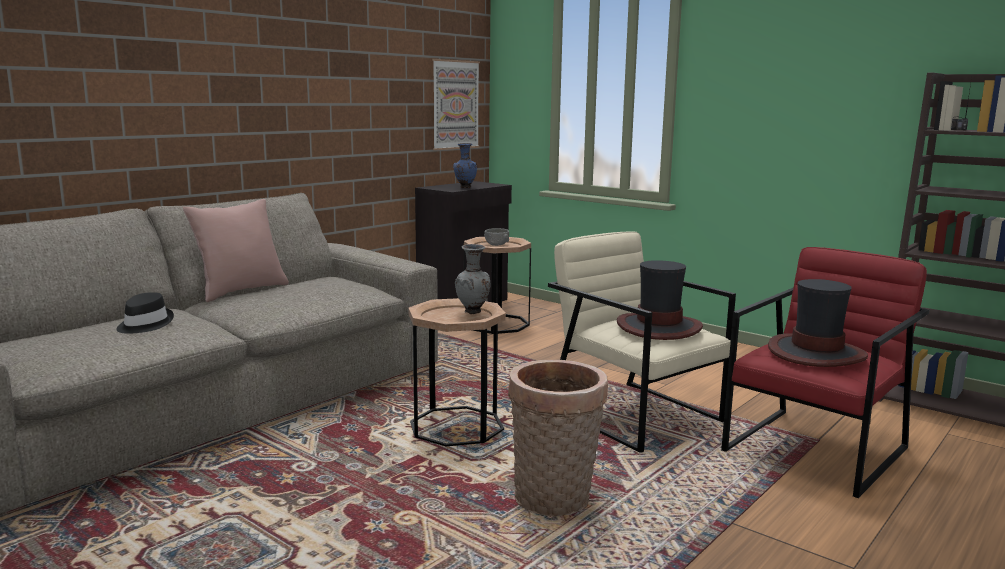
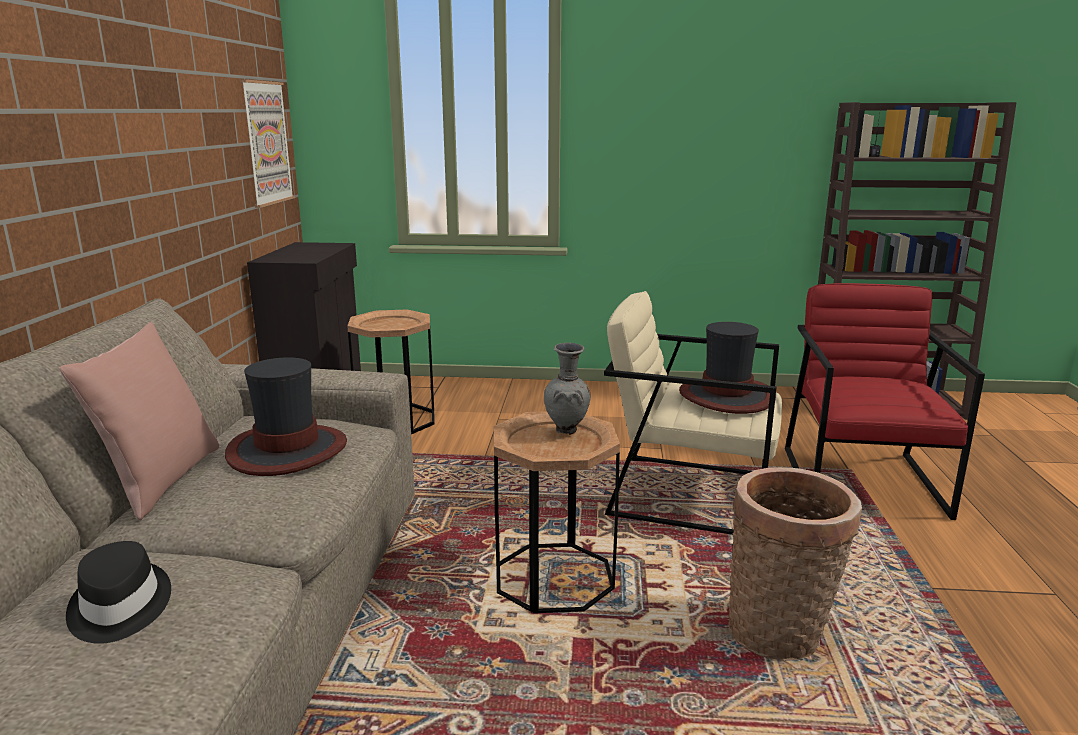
camera: 35 degrees left, 5 degrees up
(464, 187) = (312, 254): blue vase -> none
(496, 245) = (387, 323): grey bowl -> none
(816, 353) = (885, 392): hat -> hat (287, 450)

